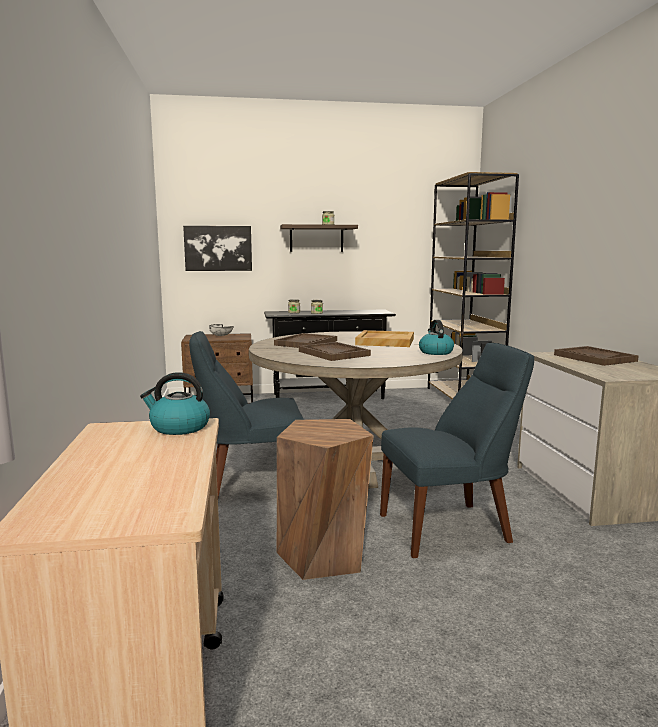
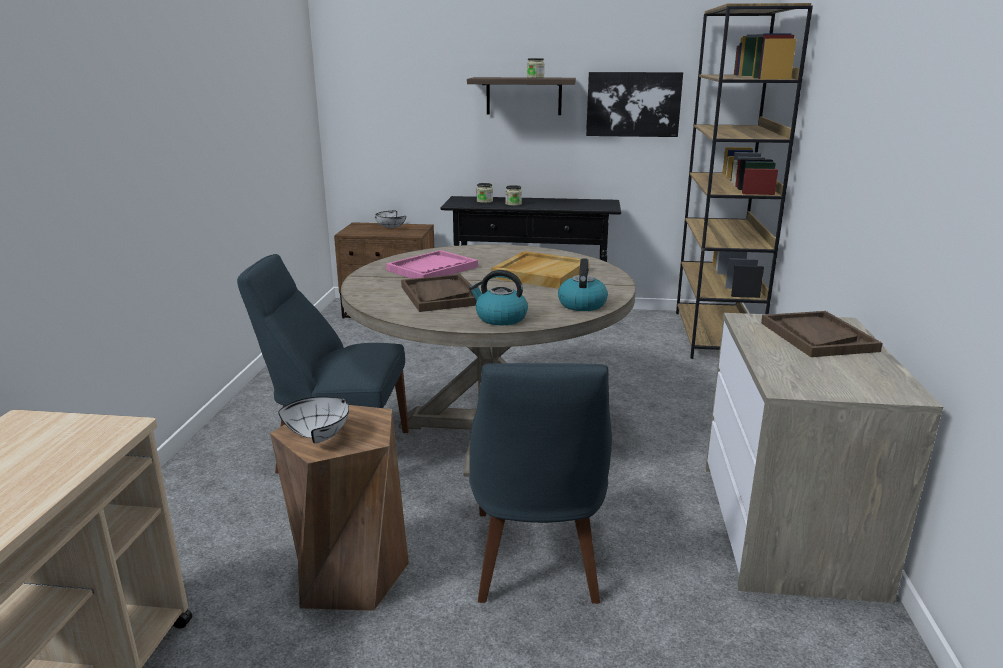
camera: 15 degrees right, 10 degrees up
(179, 427) = (91, 432): kettle -> kettle (500, 318)
(218, 248) = (391, 109): picture -> picture (633, 104)
(306, 343) = (432, 268): brown tray -> pink tray
(318, 434) = (321, 435): none -> white bowl
(450, 528) = (536, 560): blue chair -> blue chair turned 90 degrees clockwise

